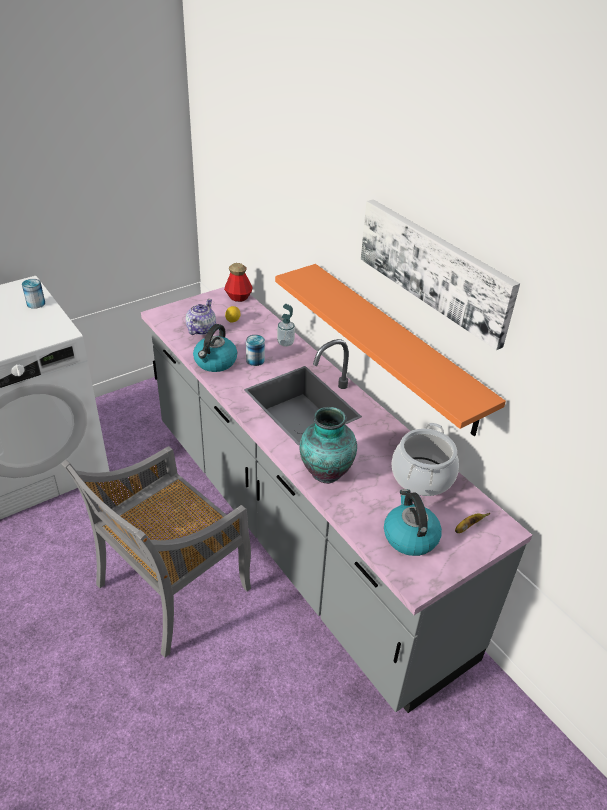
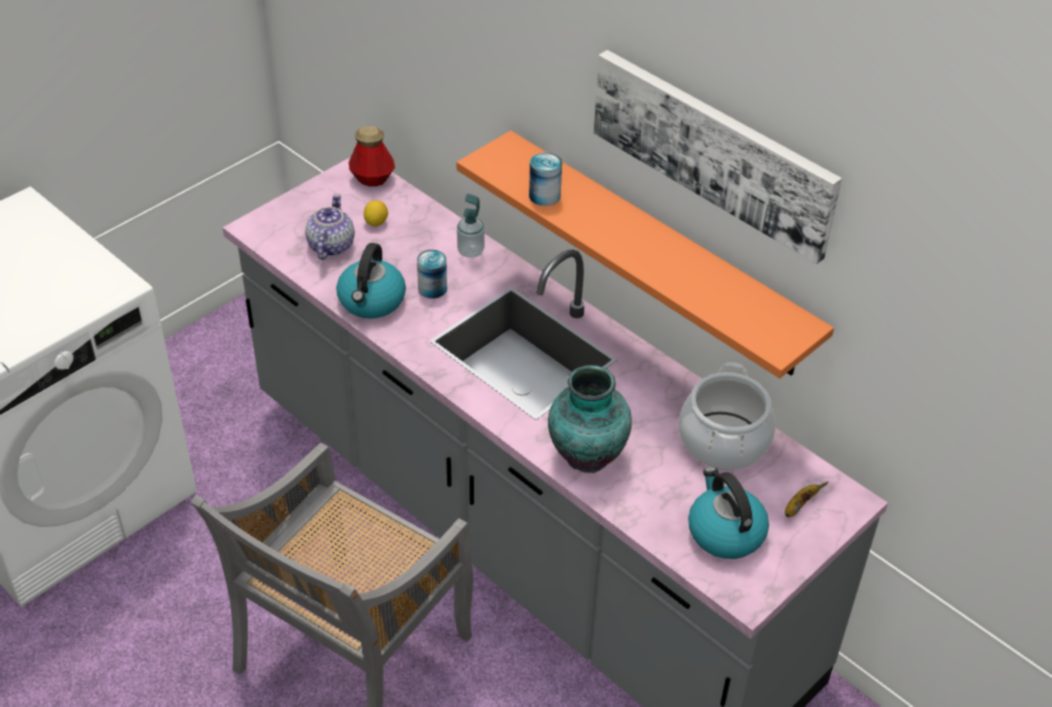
camera: 10 degrees left, 5 degrees up
(36, 303) = (53, 240): can -> can (544, 196)

